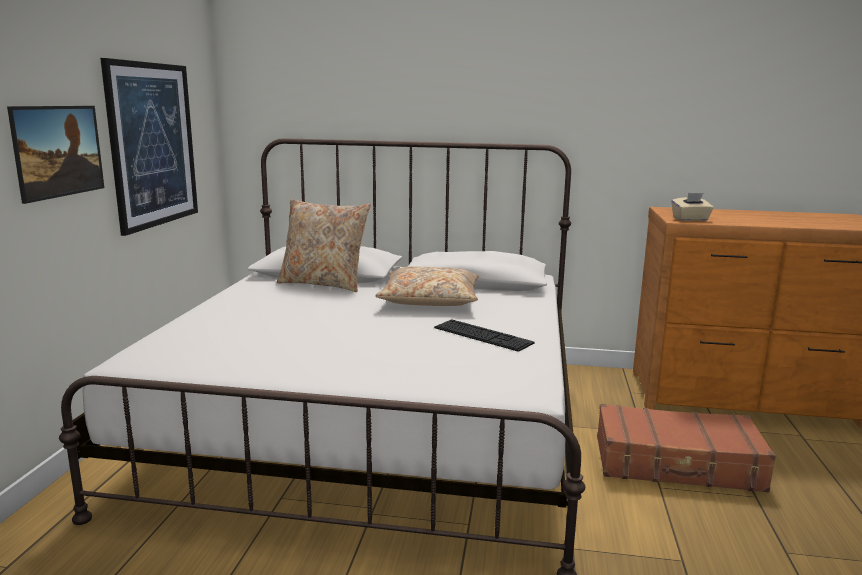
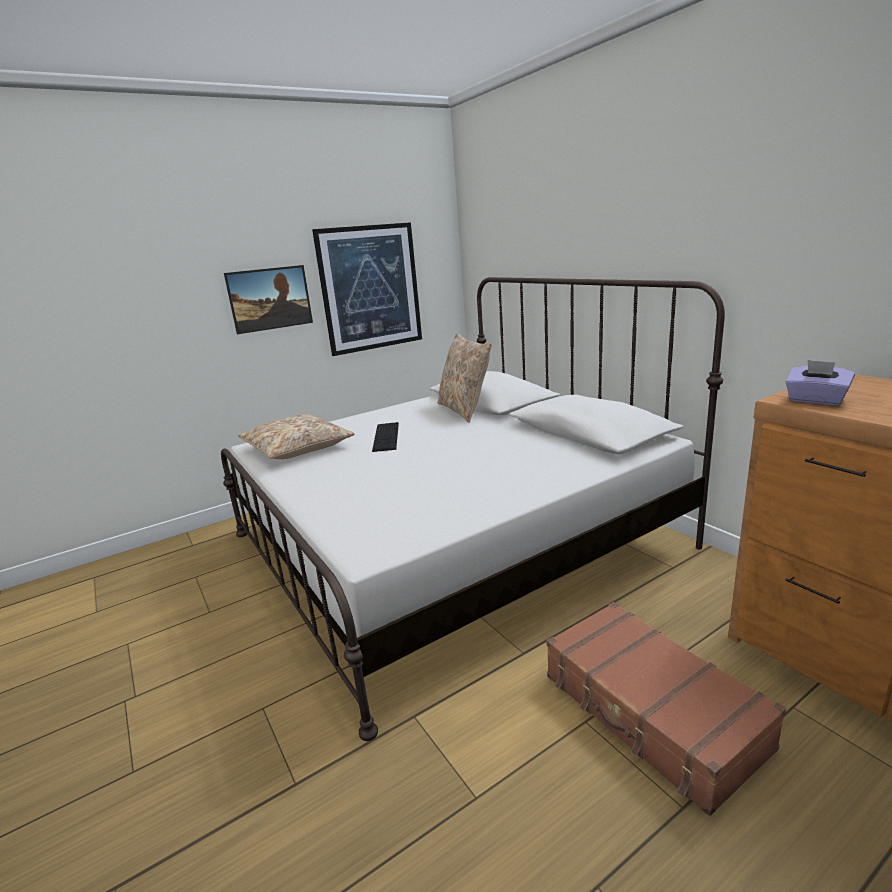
camera: 50 degrees right, 5 degrees up
(430, 300) = (503, 442): beige pillow -> beige pillow (297, 448)
(482, 335) = (462, 488): keyboard -> keyboard (386, 436)
(690, 219) = (815, 400): beige tissue box -> purple tissue box

